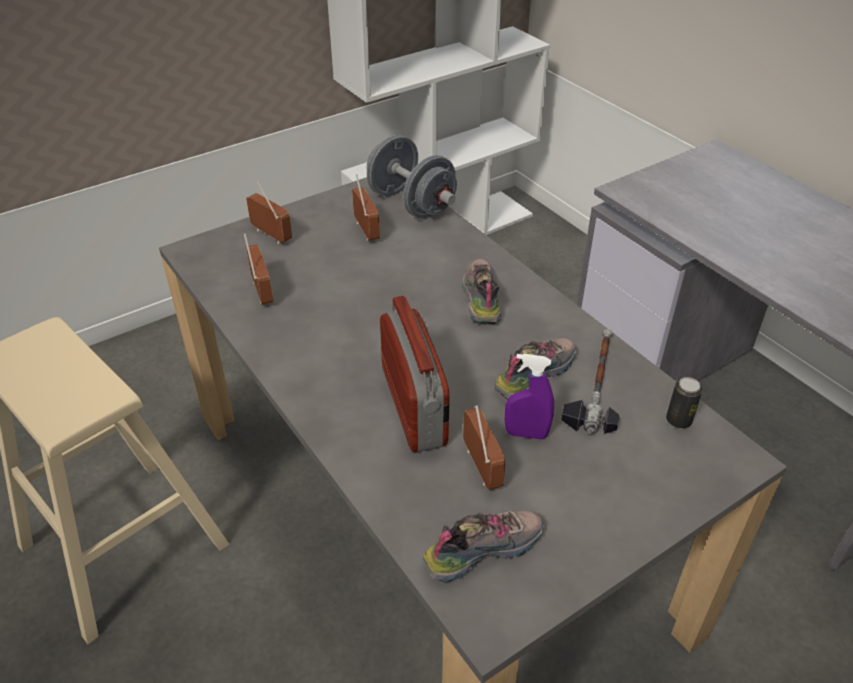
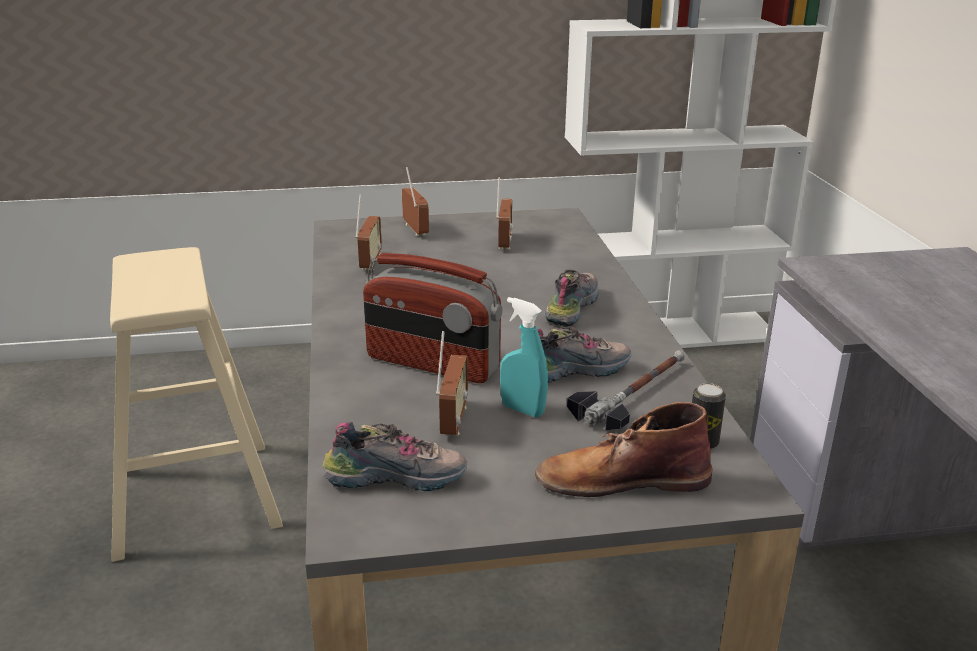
camera: 25 degrees right, 15 degrees down
(411, 204) = (566, 233): grey dumbbell -> none
(415, 406) = (432, 364): radio -> radio turned 105 degrees clockwise
(526, 434) = (522, 410): purple spray bottle -> turquoise spray bottle
(649, 482) = (621, 479): none -> brown boot

